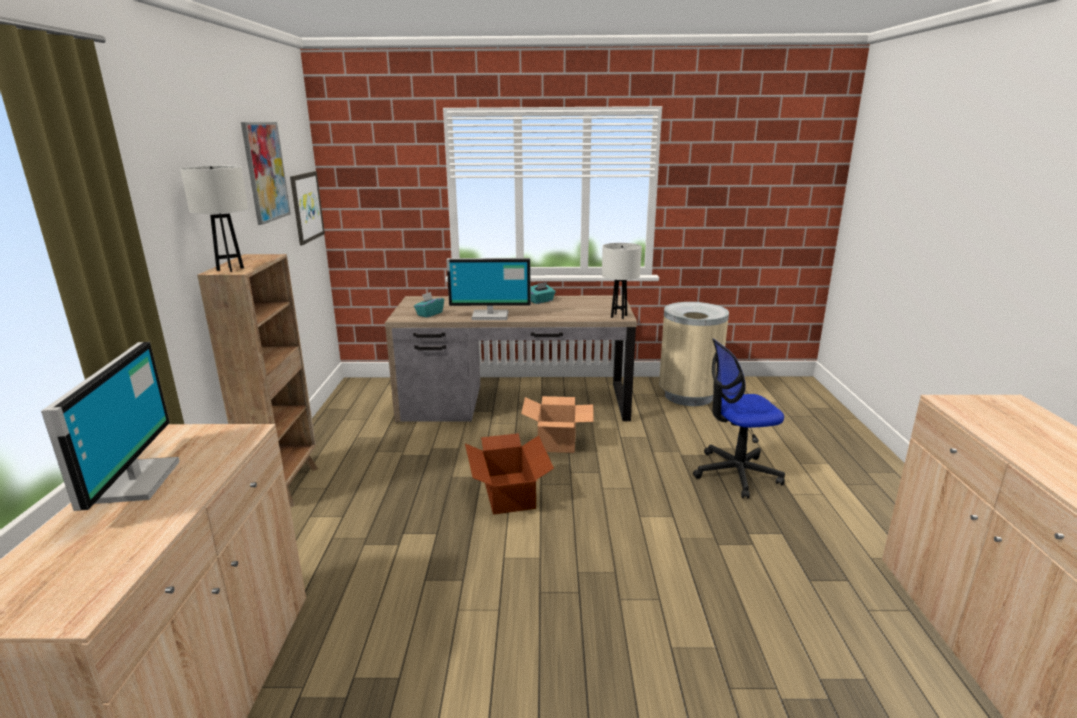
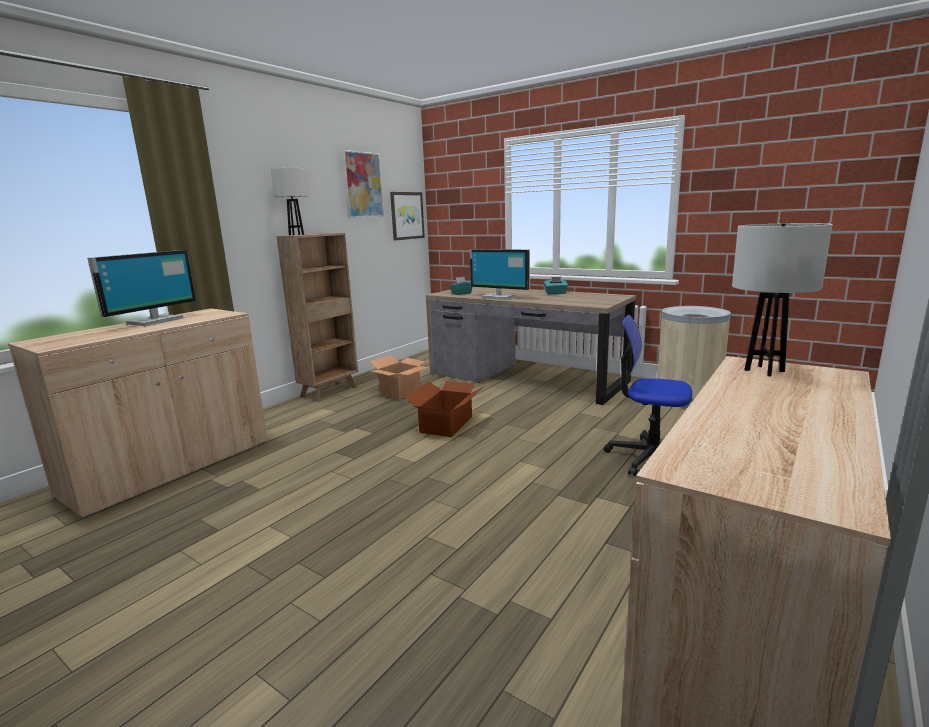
camera: 35 degrees right, 5 degrees down
(556, 442) = (522, 405): cardboard box -> cardboard box (400, 392)
(619, 316) = (598, 304): white table lamp -> white table lamp (764, 371)

